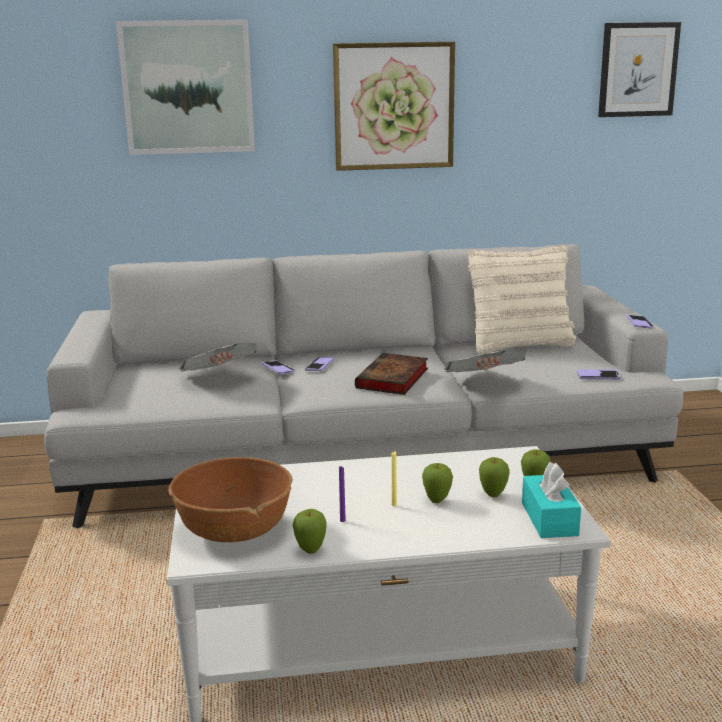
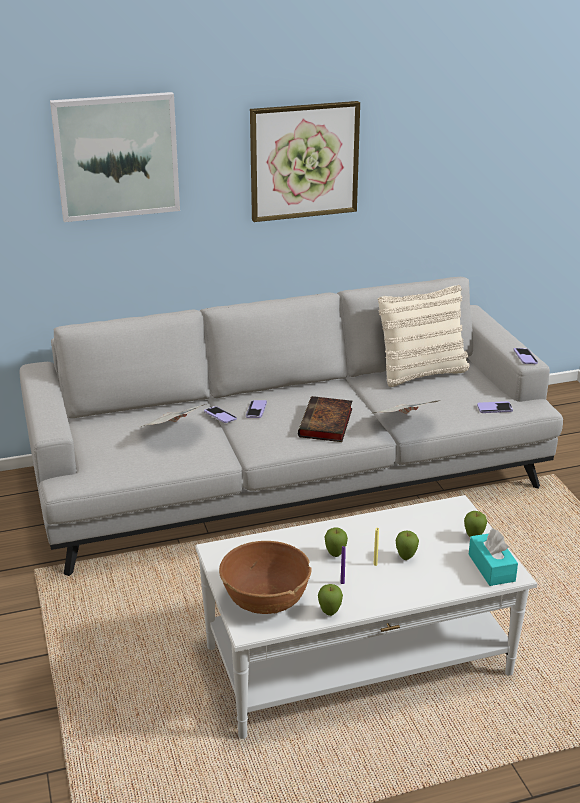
camera: 10 degrees left, 10 degrees up
(493, 495) = (445, 548): apple -> apple (335, 555)
(638, 70) = (517, 116): picture -> none

